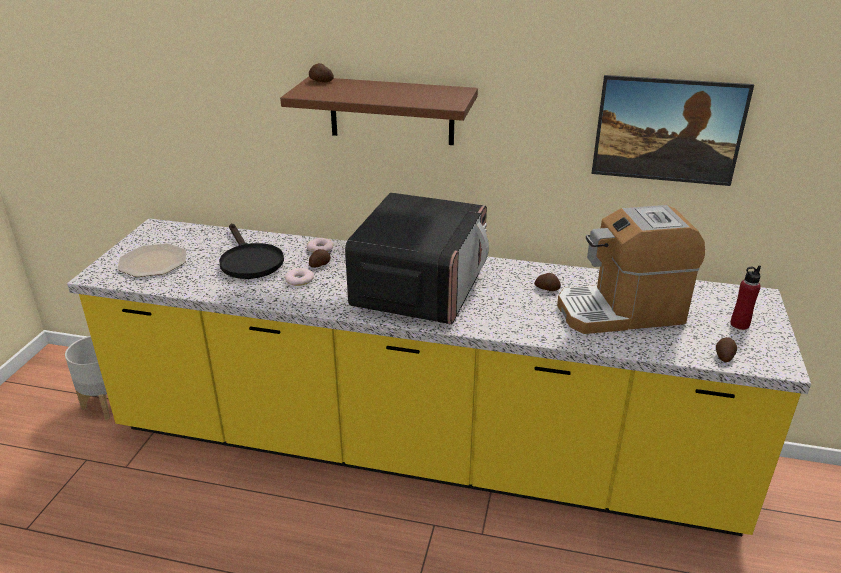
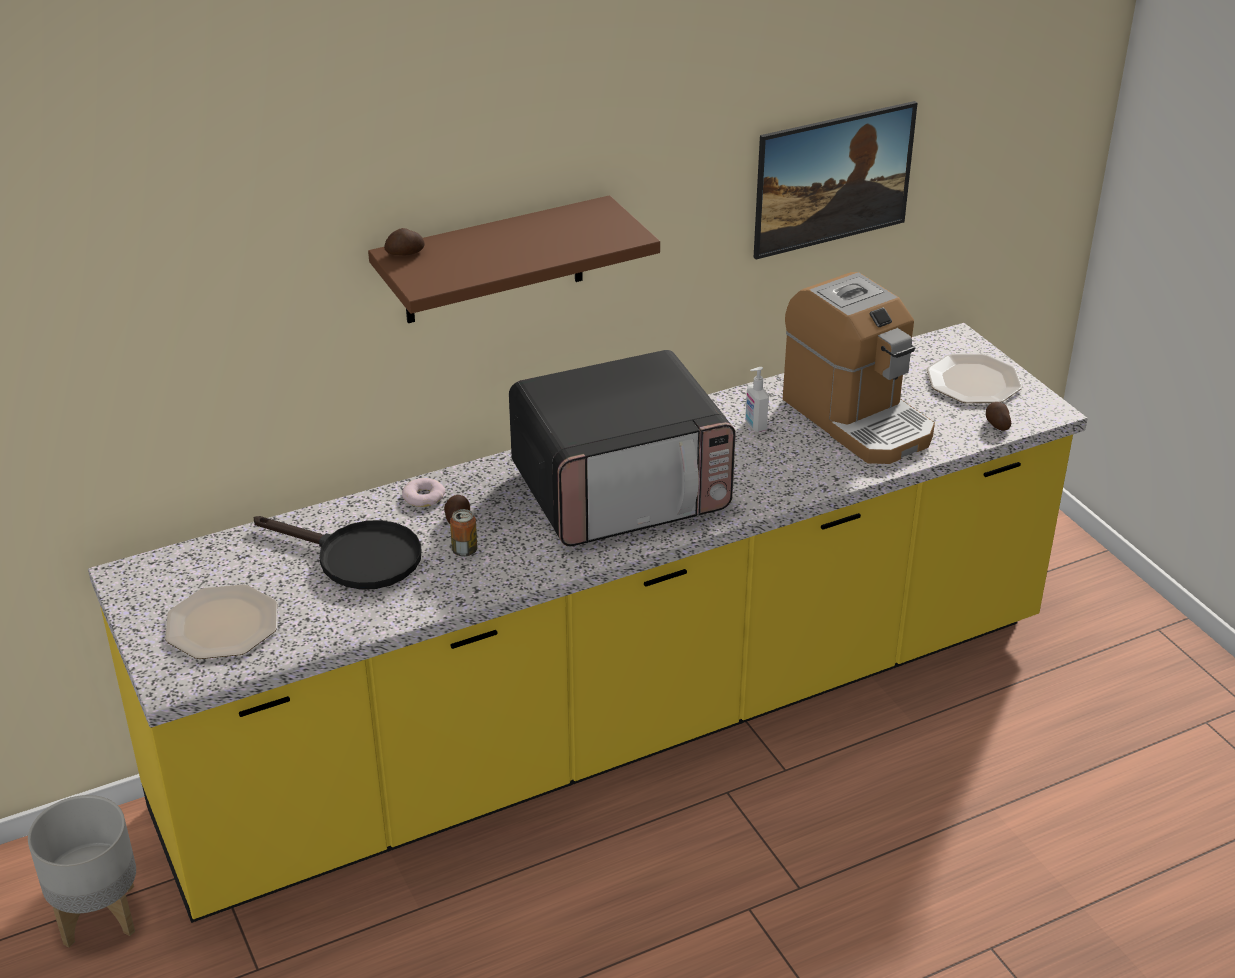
camera: 40 degrees left, 5 degrees up
(299, 280) = (464, 550): donut -> can
(420, 288) = (622, 491): microwave -> microwave turned 90 degrees clockwise
(547, 288) = (755, 425): potato -> soap dispenser
(621, 311) = (857, 418): coffee machine -> coffee machine turned 75 degrees counterclockwise
(739, 324) = (973, 382): red bottle -> plate

